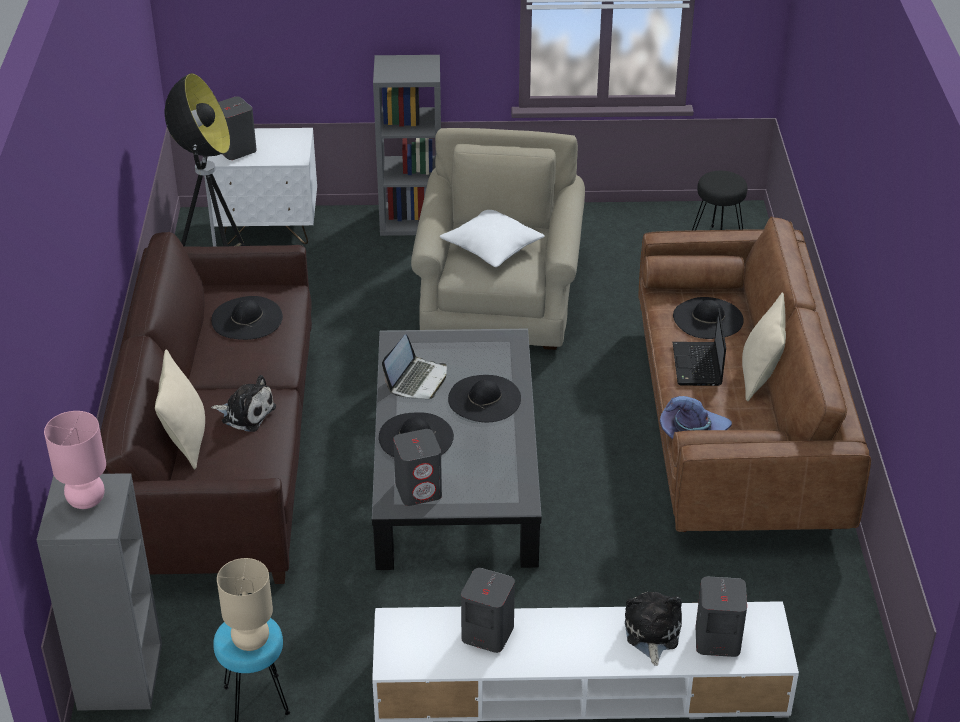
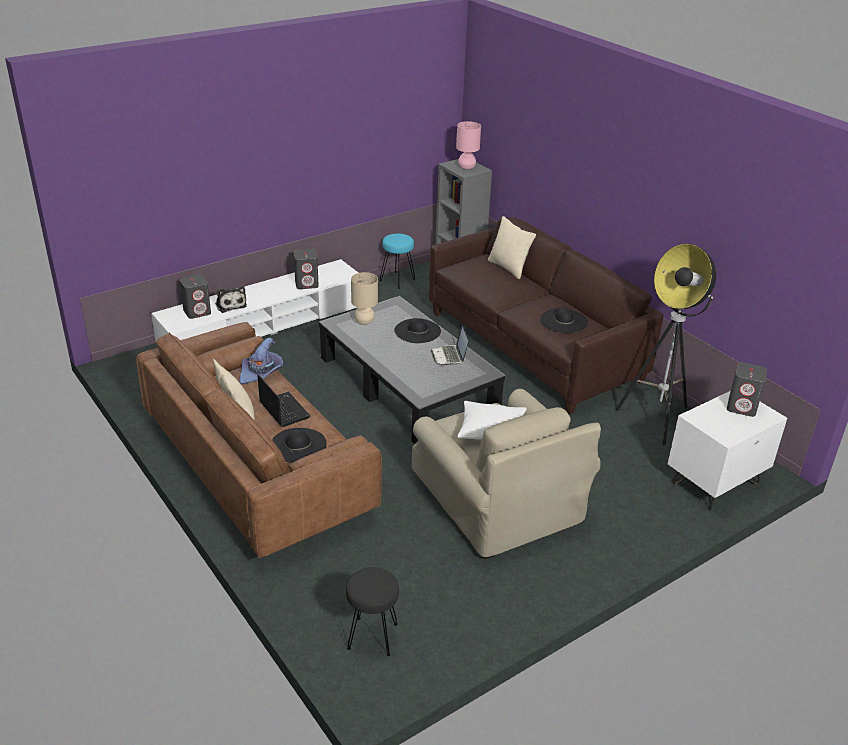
camera: 145 degrees right, 5 degrees down
(246, 413) = (499, 286): plush toy -> none
(251, 641) = (394, 238): beige table lamp -> beige table lamp (364, 322)
(412, 220) = (634, 540): grey bookcase -> none
(419, 490) = (389, 311): grey speaker -> none
(484, 398) = (401, 360): black hat -> none

